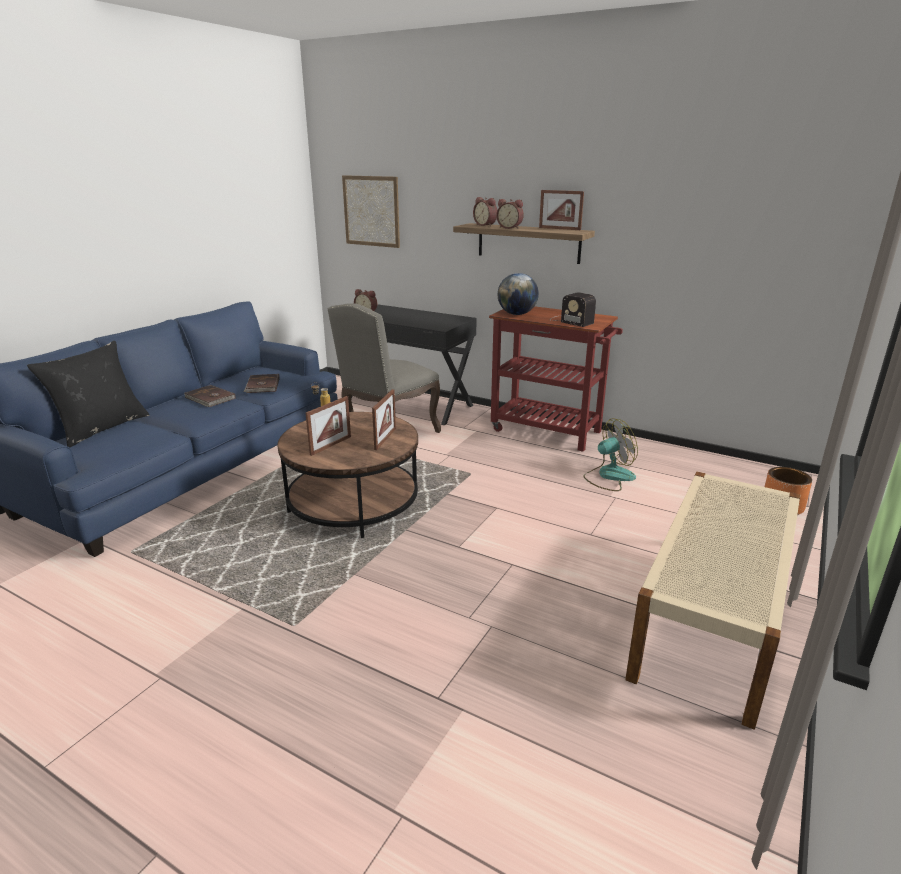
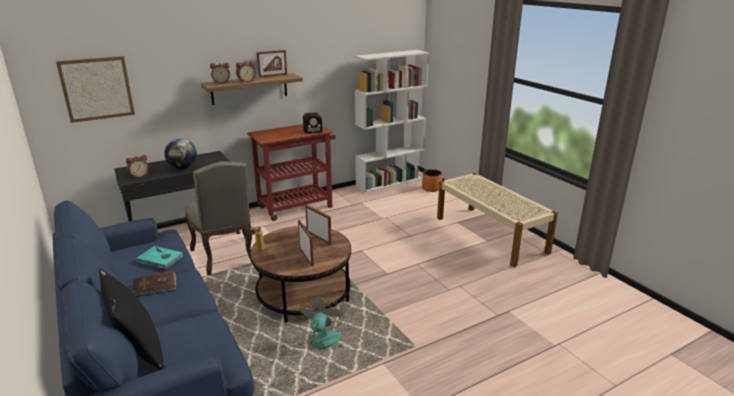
camera: 60 degrees left, 0 degrees up
(262, 385) = (160, 259): brown book -> turquoise book
(517, 314) = (271, 137): globe -> globe (183, 168)
(609, 476) = (365, 211): fan -> fan (325, 345)
(733, 466) = (389, 182): none -> white bookcase

